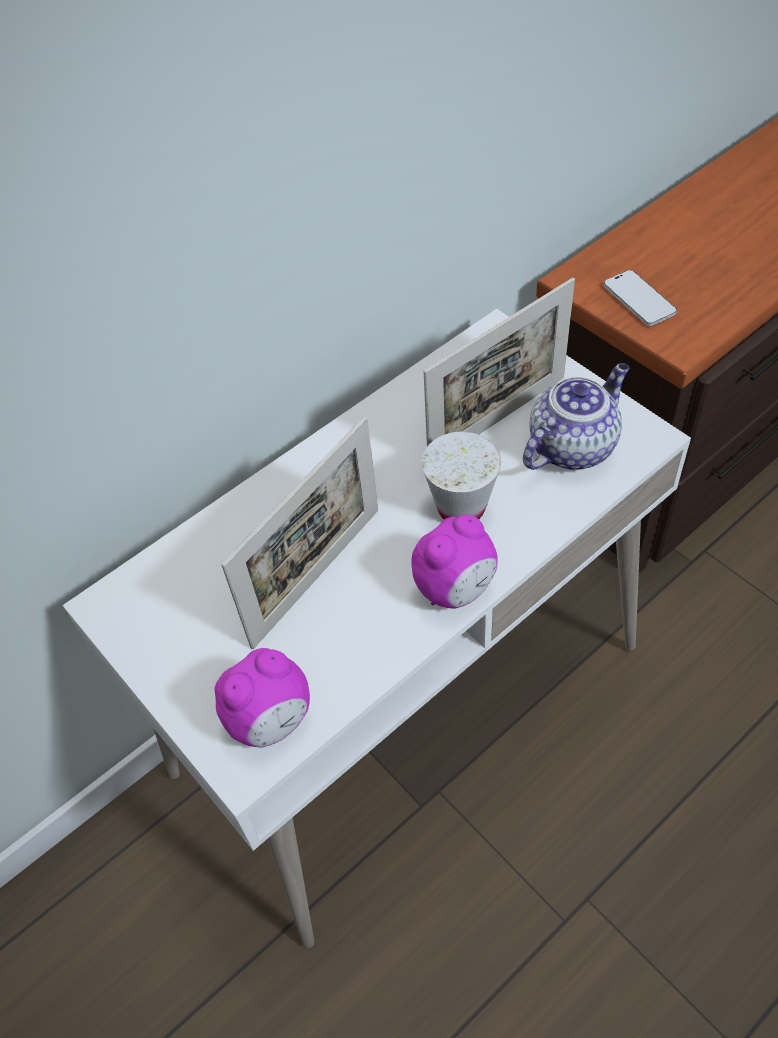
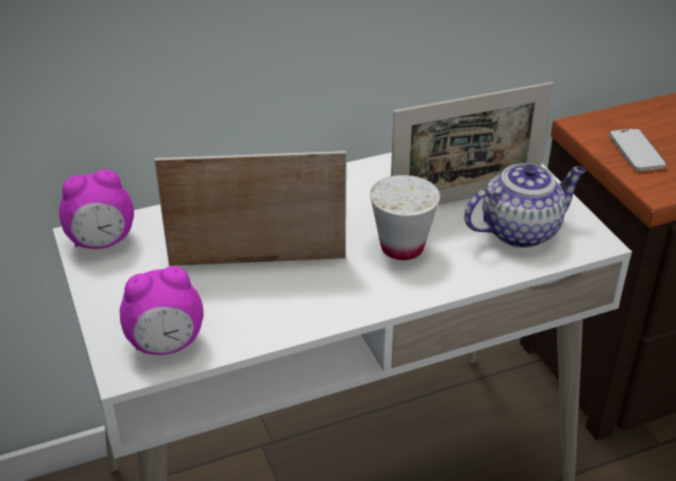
camera: 15 degrees right, 15 degrees down
(317, 576) = (257, 261): picture frame -> picture frame turned 150 degrees counterclockwise
(456, 588) = (367, 299): alarm clock -> alarm clock (102, 242)

